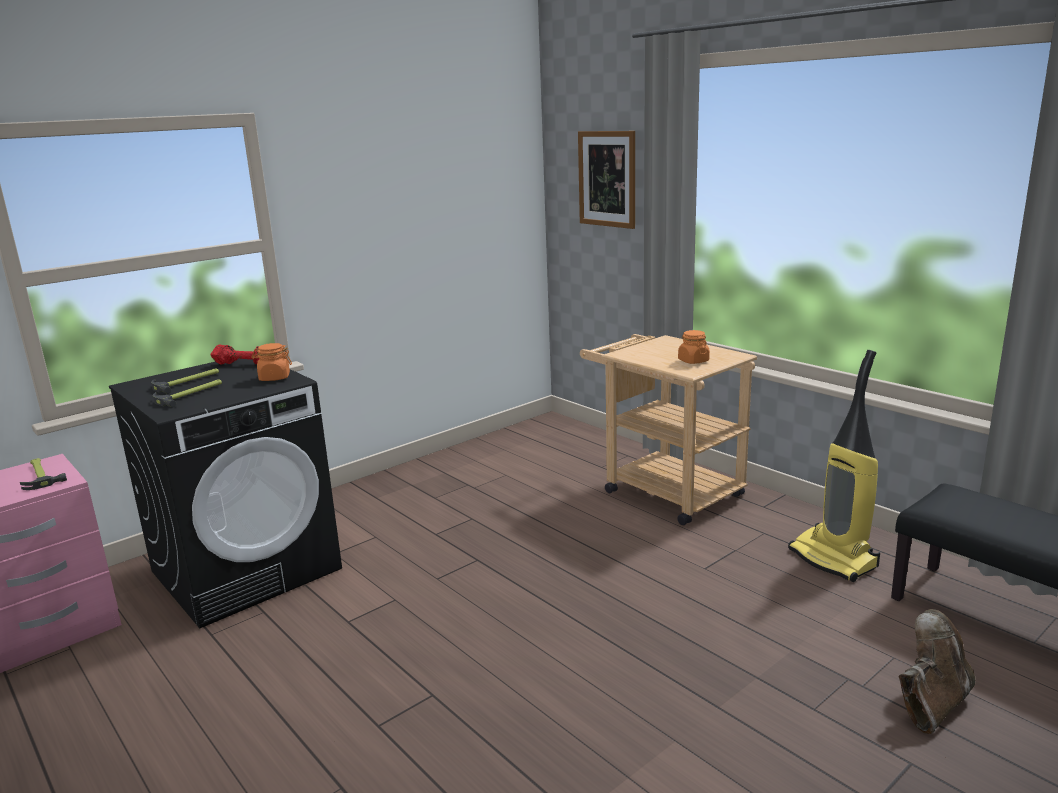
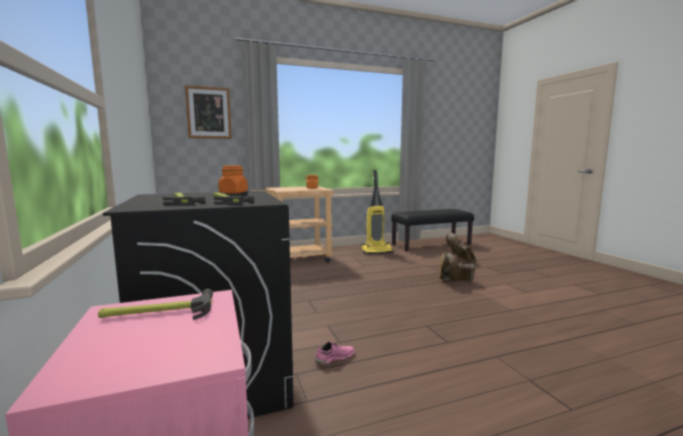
camera: 70 degrees left, 10 degrees down
(244, 364) = (169, 195): red dumbbell -> none
(303, 629) = (334, 358): none -> pink shoe
(701, 708) = (454, 282): none -> brown boot

